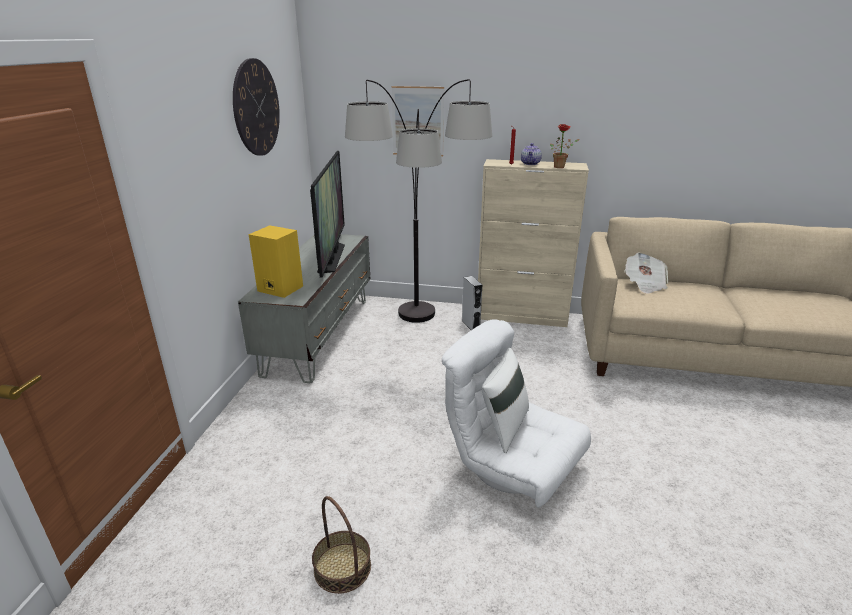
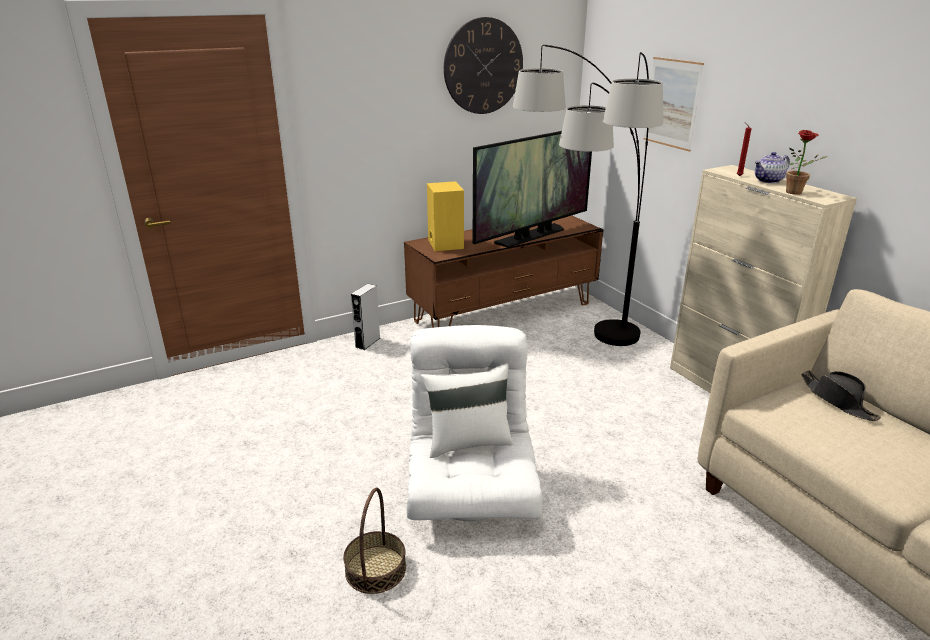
camera: 50 degrees right, 0 degrees up
(319, 334) = (504, 312): grey tv stand -> brown tv stand
(342, 567) = (268, 459): basket -> basket (375, 569)
(471, 325) = (653, 370): grey speaker -> grey speaker (367, 342)
(644, 284) = (837, 400): newspaper -> black hat

